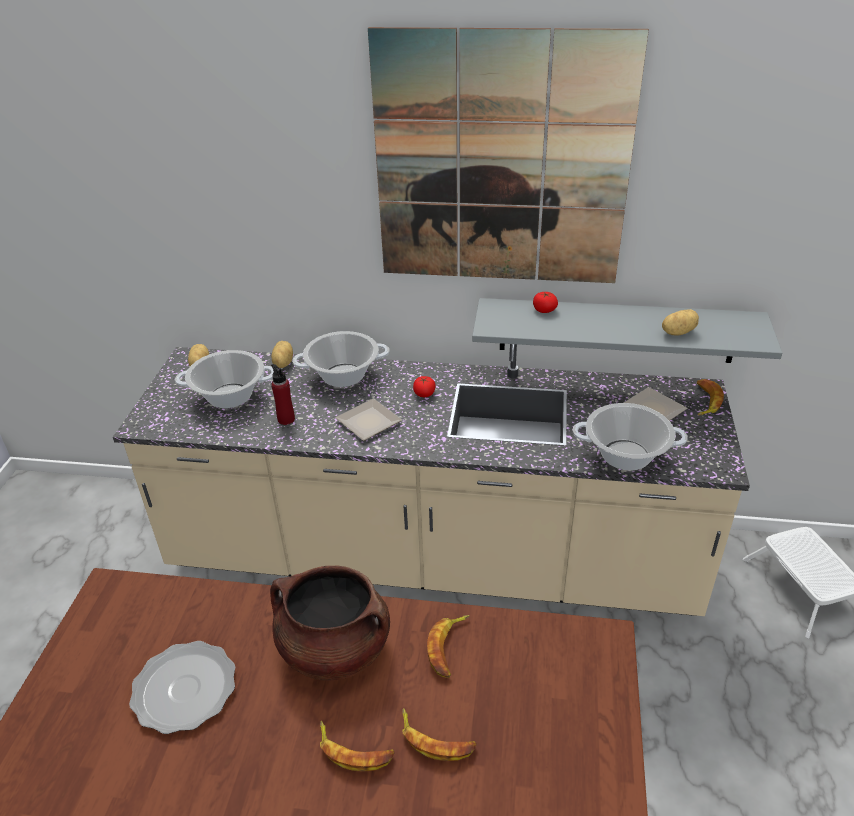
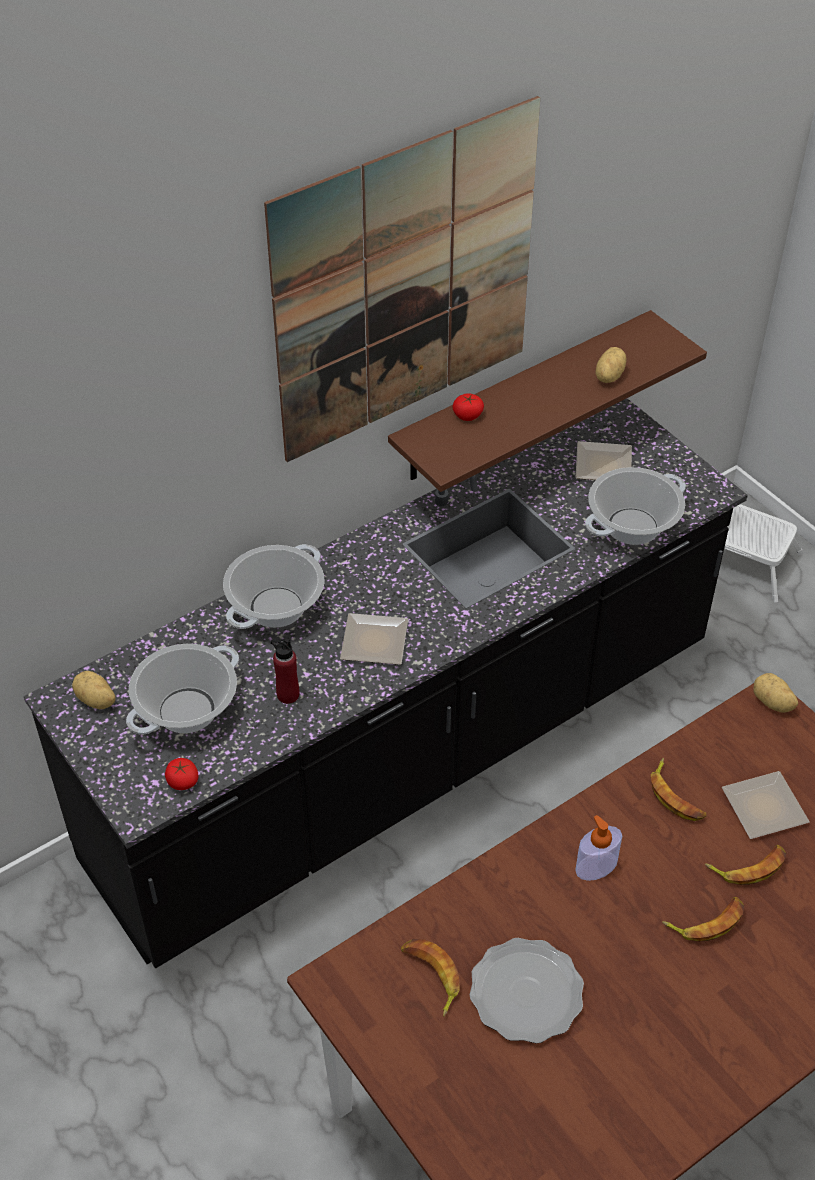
camera: 45 degrees left, 10 degrees up
(282, 363) = (188, 636): potato -> potato (772, 703)
(334, 649) = (596, 866): brown cooking pot -> soap dispenser
(424, 393) = (385, 575): tomato -> tomato (182, 781)
(431, 558) = (407, 755): beige counter -> black counter
(500, 710) = (763, 810): none -> plate
(616, 330) = (522, 397): grey shelf -> brown shelf
(705, 401) = (633, 428): banana -> banana (430, 977)

